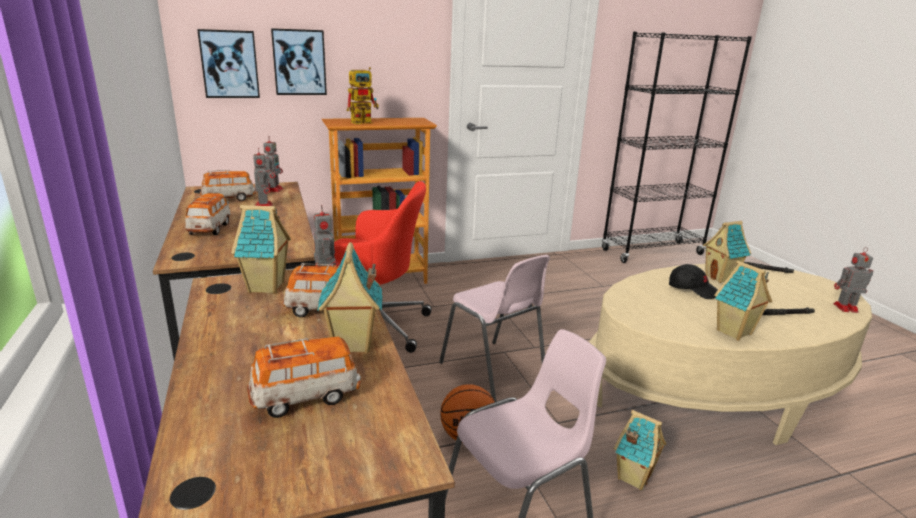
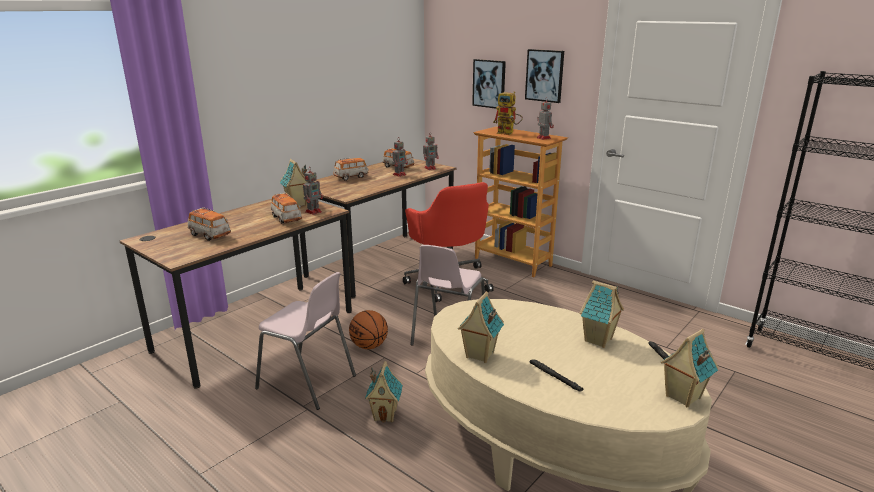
camera: 60 degrees right, 0 degrees up
(229, 64) = (452, 82): picture -> picture (545, 75)
(352, 345) = (257, 231): toy house -> toy house (681, 397)
(692, 289) = (546, 330): black cap -> none
(844, 308) = (626, 412): toy robot -> toy robot (543, 138)

